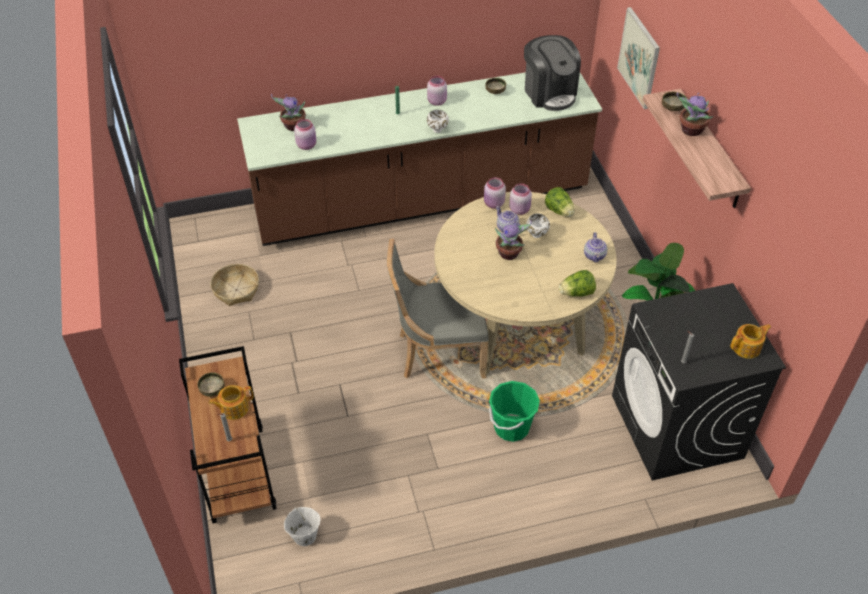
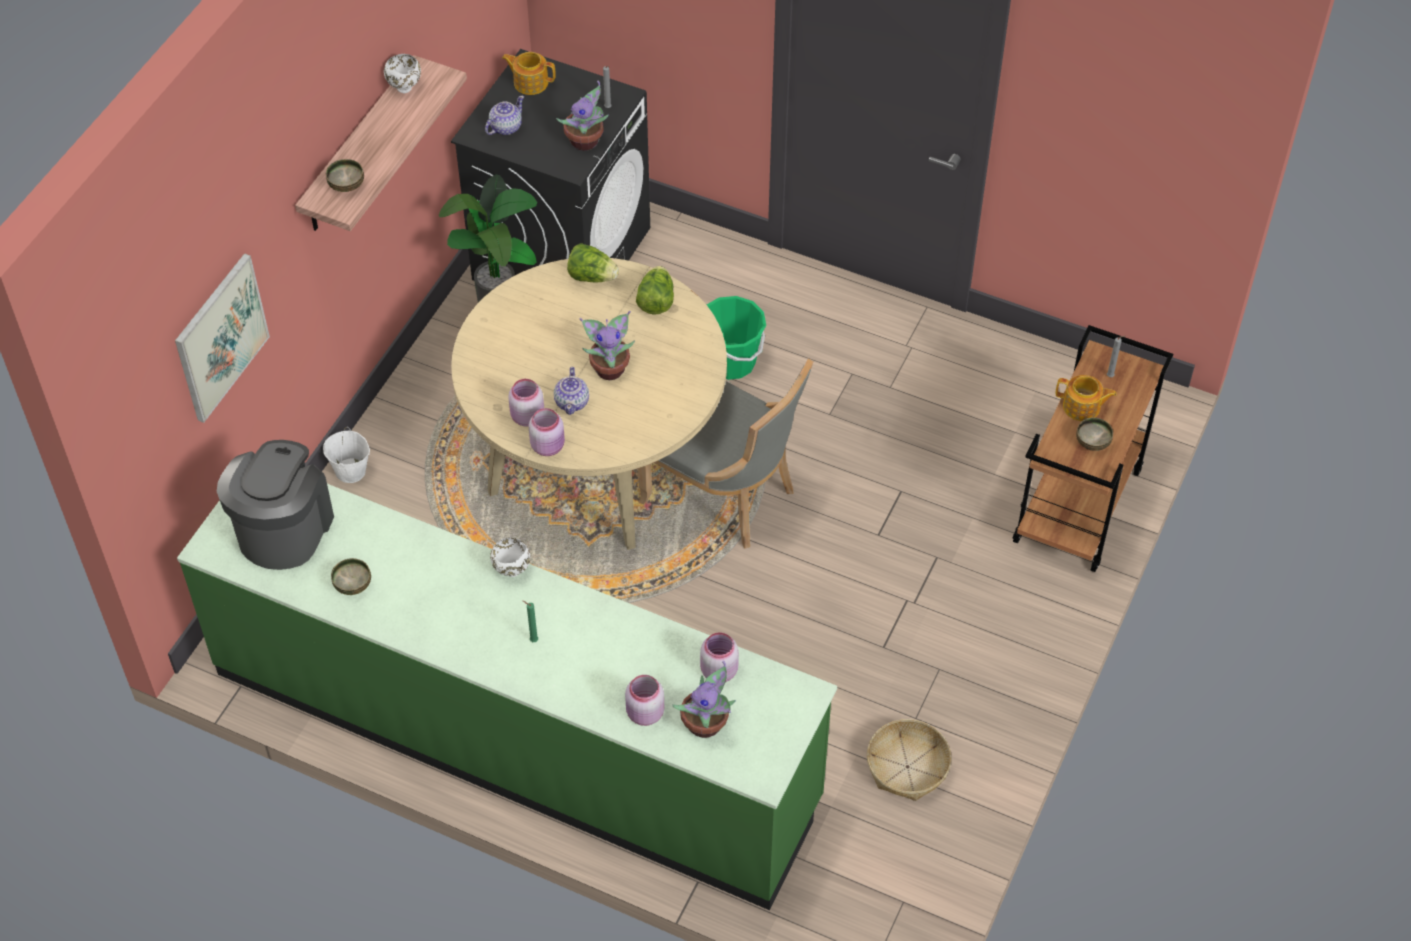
camera: 140 degrees left, 5 degrees up
(304, 536) = (1049, 398): white bucket -> white bucket (351, 471)
(421, 202) = (515, 735): brown counter -> green counter
(437, 101) = (453, 626): pink jar -> pink jar (644, 714)
(537, 235) = (549, 370): white bowl -> white bowl (405, 87)
(559, 211) = (483, 383): lettuce -> lettuce (656, 301)
(594, 255) = (516, 304): teapot -> teapot (505, 127)
(690, 130) = (371, 147): potted plant -> potted plant (586, 142)

